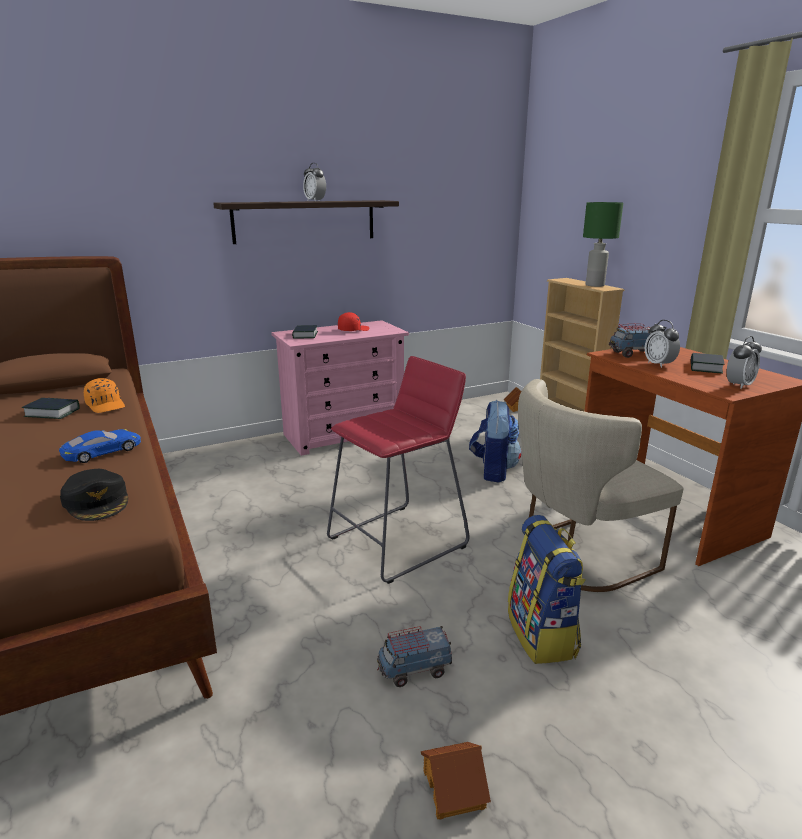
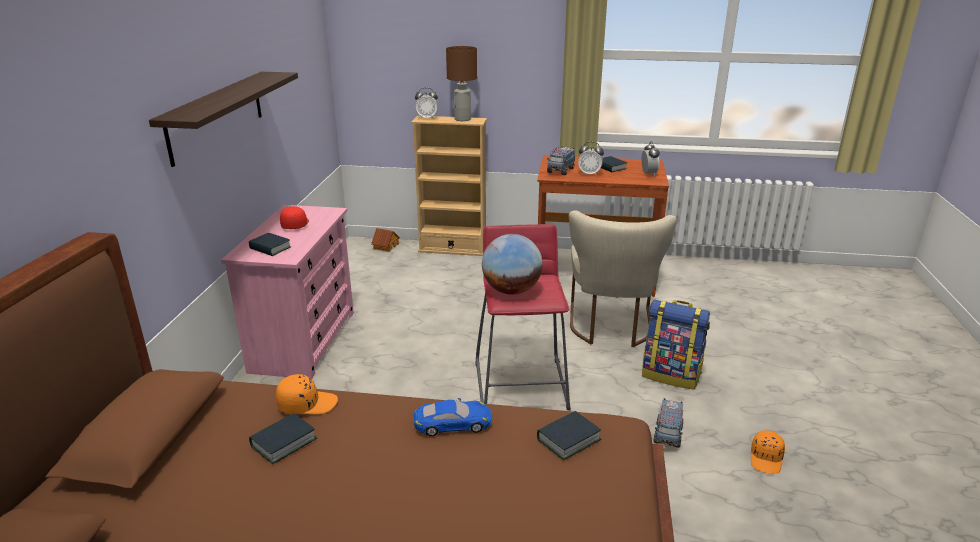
camera: 55 degrees left, 5 degrees up
(97, 501) = (568, 439): black cap -> book
(102, 451) = (453, 423): blue toy car -> blue toy car turned 90 degrees clockwise
(315, 201) = (239, 91): alarm clock -> alarm clock (427, 118)
(376, 421) = (511, 290): none -> globe
(454, 788) = (766, 459): toy house -> orange cap
(493, 471) = (470, 303): backpack -> none
(594, 285) = (462, 119): green table lamp -> brown table lamp

